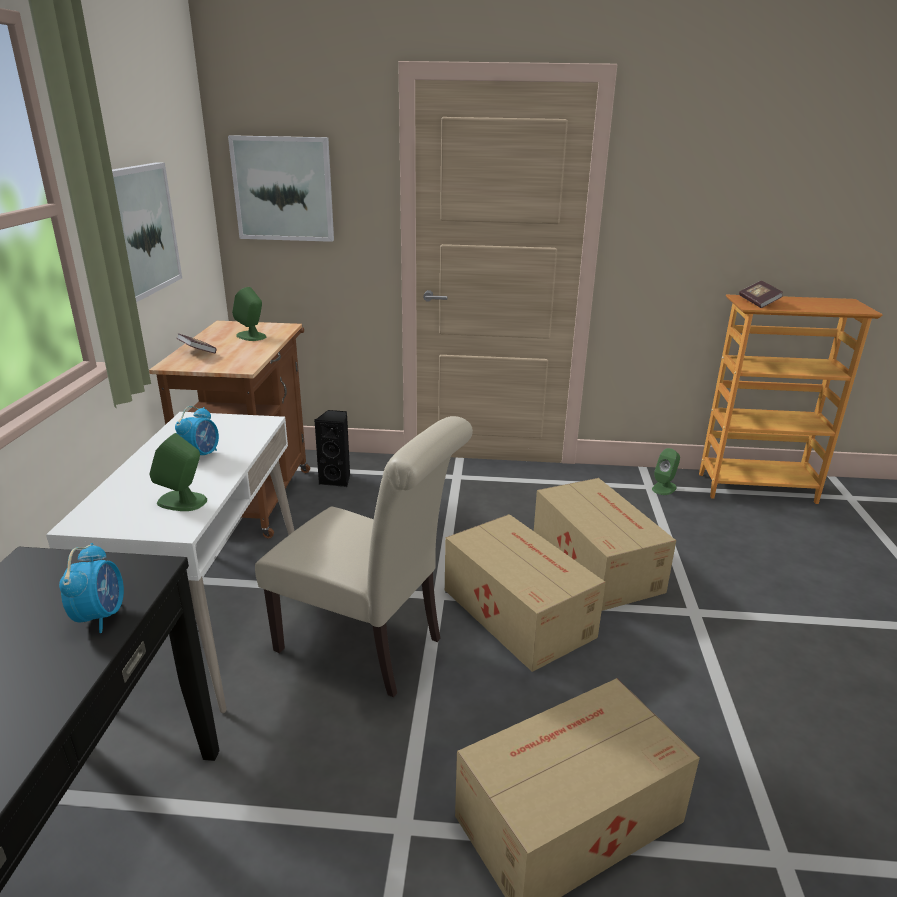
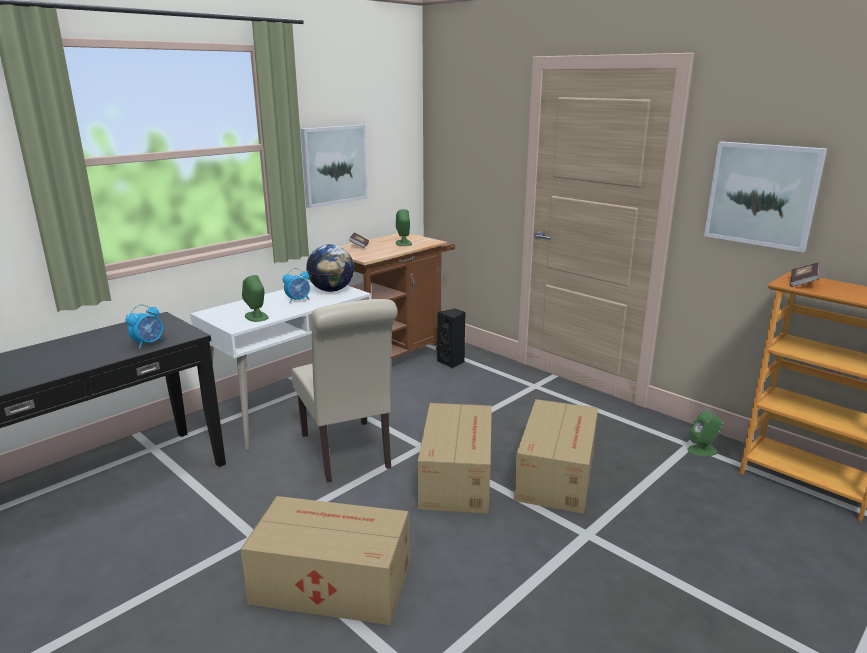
camera: 40 degrees right, 5 degrees down
(223, 427) = (331, 290): none -> globe
(283, 189) = (459, 146): picture -> picture (762, 195)

